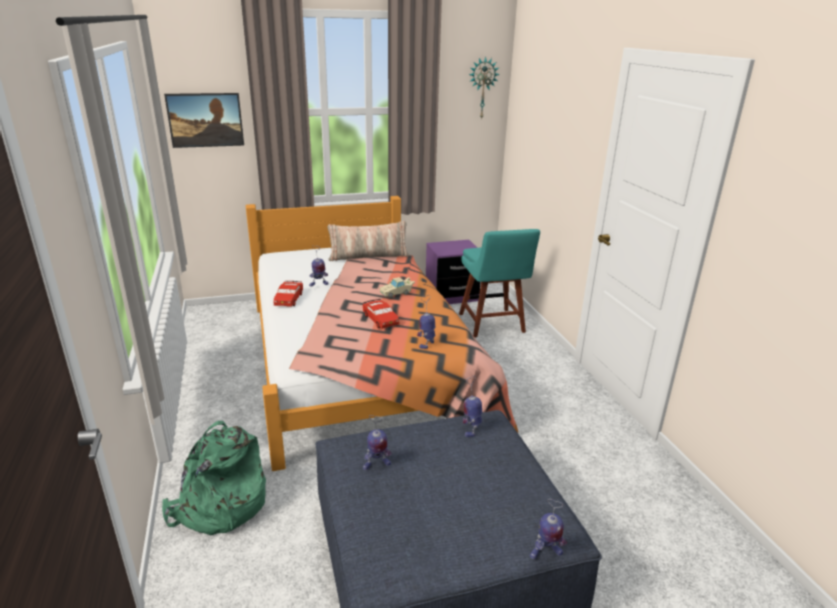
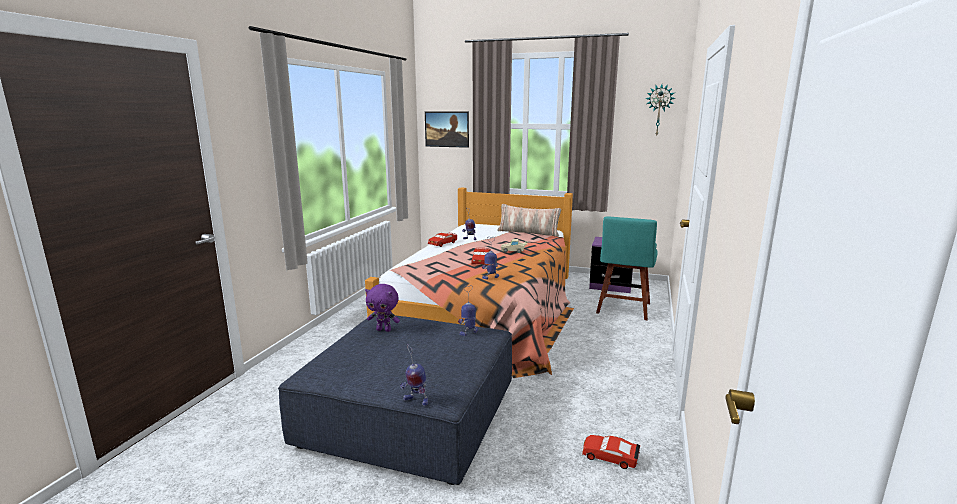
camera: 35 degrees right, 10 degrees down
(219, 506) = (324, 347): green backpack -> none
(376, 465) = (384, 330): toy robot -> purple plush toy
(652, 507) = (610, 456): none -> red toy car

